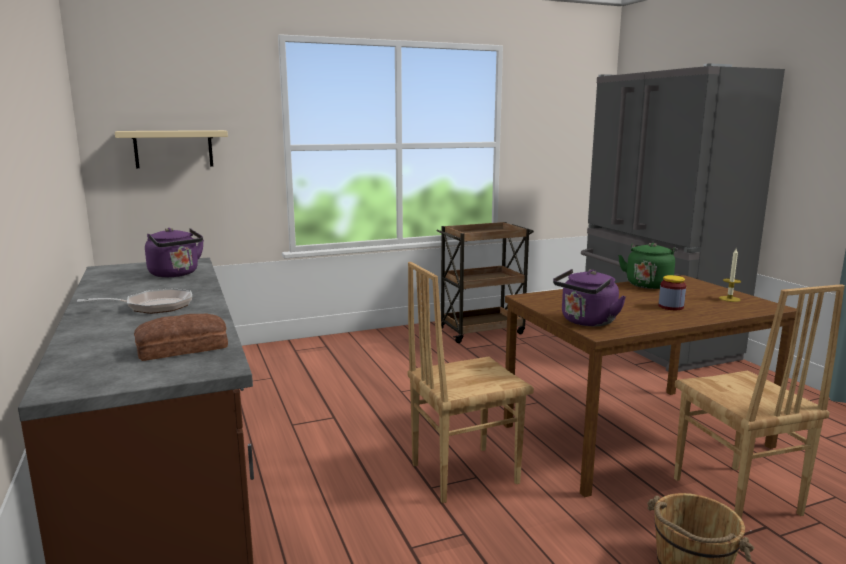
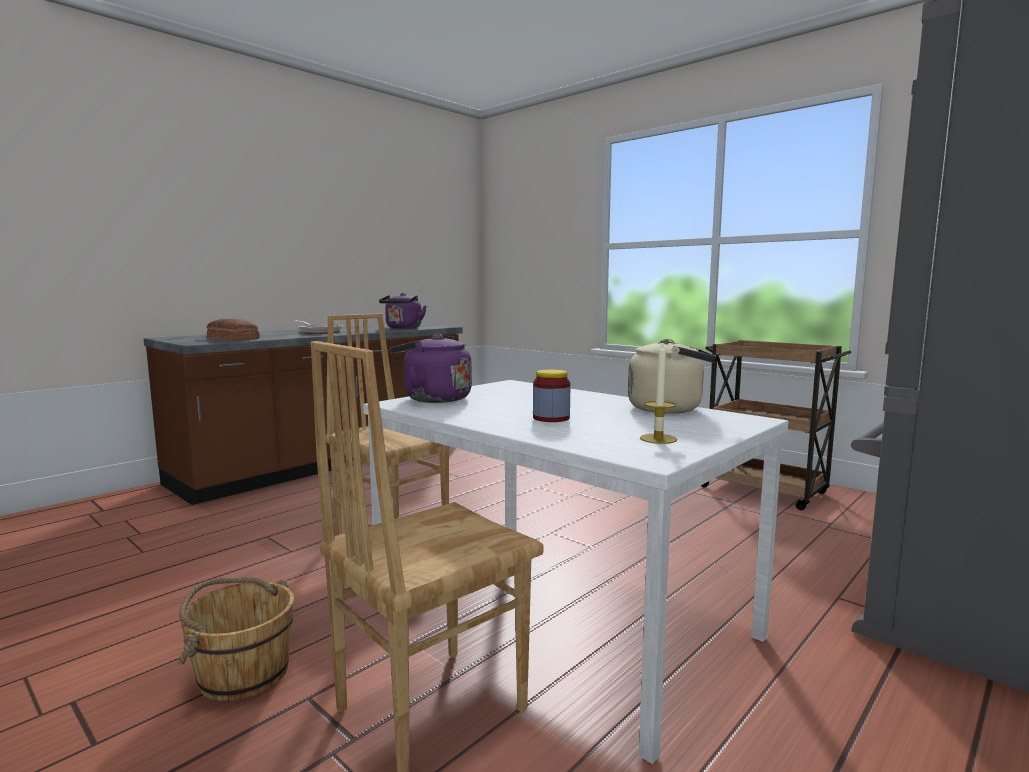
camera: 65 degrees right, 5 degrees down
(173, 149) = (528, 249): beige shelf -> none
(635, 435) = (562, 615): brown dining table -> white dining table
(648, 284) = (669, 409): green kettle -> beige kettle

